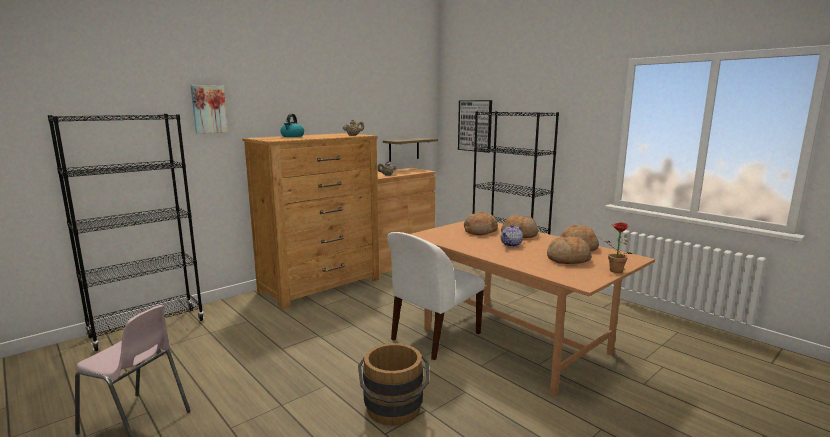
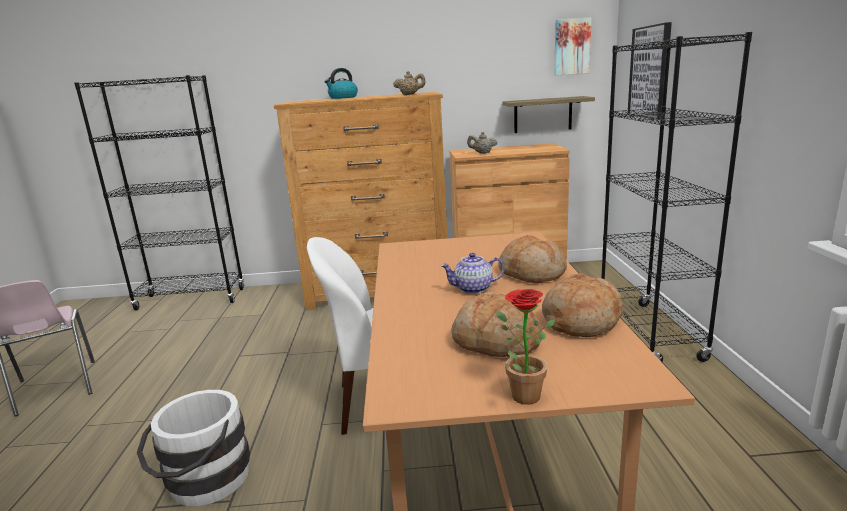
camera: 40 degrees right, 5 degrees up
(209, 109) = (252, 67): picture -> picture (571, 47)
(394, 411) = (203, 483): brown bucket -> white bucket
(480, 231) = (485, 255): bread -> none

